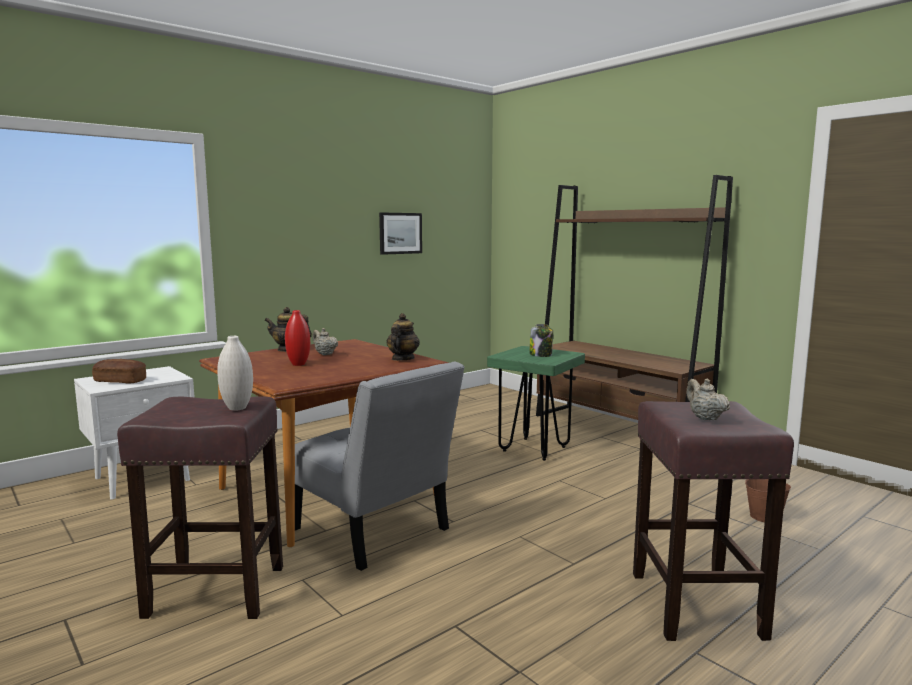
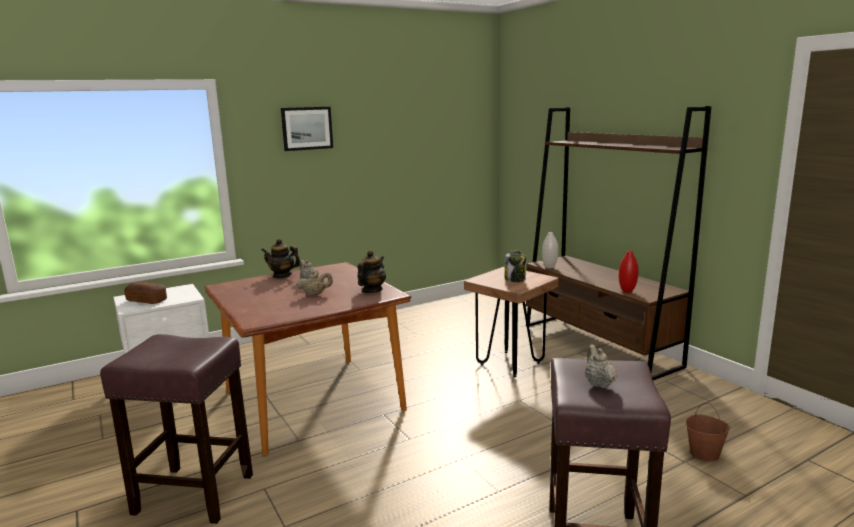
camera: 10 degrees right, 5 degrees up
(237, 408) = (199, 351): white vase -> white vase (549, 267)
(298, 364) = (280, 295): red vase -> red vase (627, 291)
(340, 363) = (315, 294): none -> beige teapot
(375, 533) = (338, 446): grey chair -> none
(400, 233) = (404, 154): picture -> picture (307, 128)
(534, 449) = (510, 364): green stool -> brown stool

